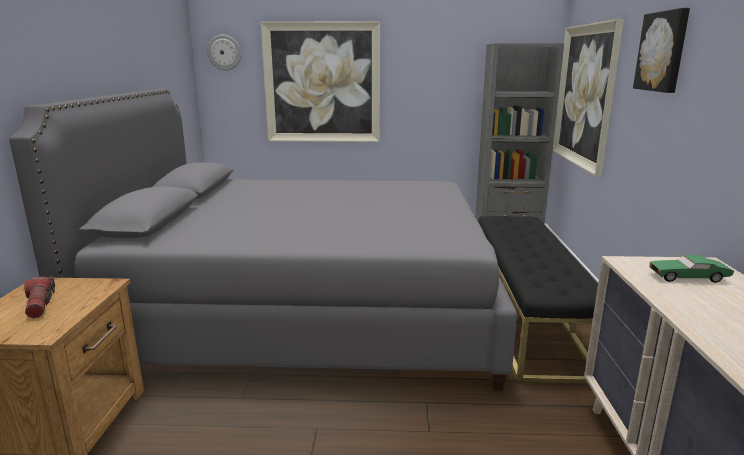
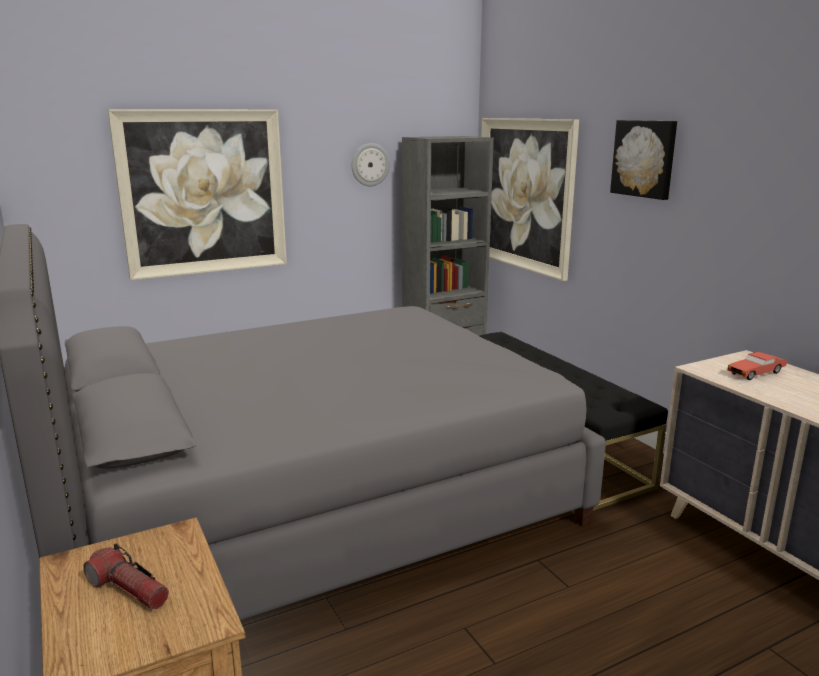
camera: 30 degrees left, 0 degrees up
(224, 52) = (48, 155): wall clock -> wall clock (370, 164)
(688, 277) = (756, 373): green toy car -> red toy car

